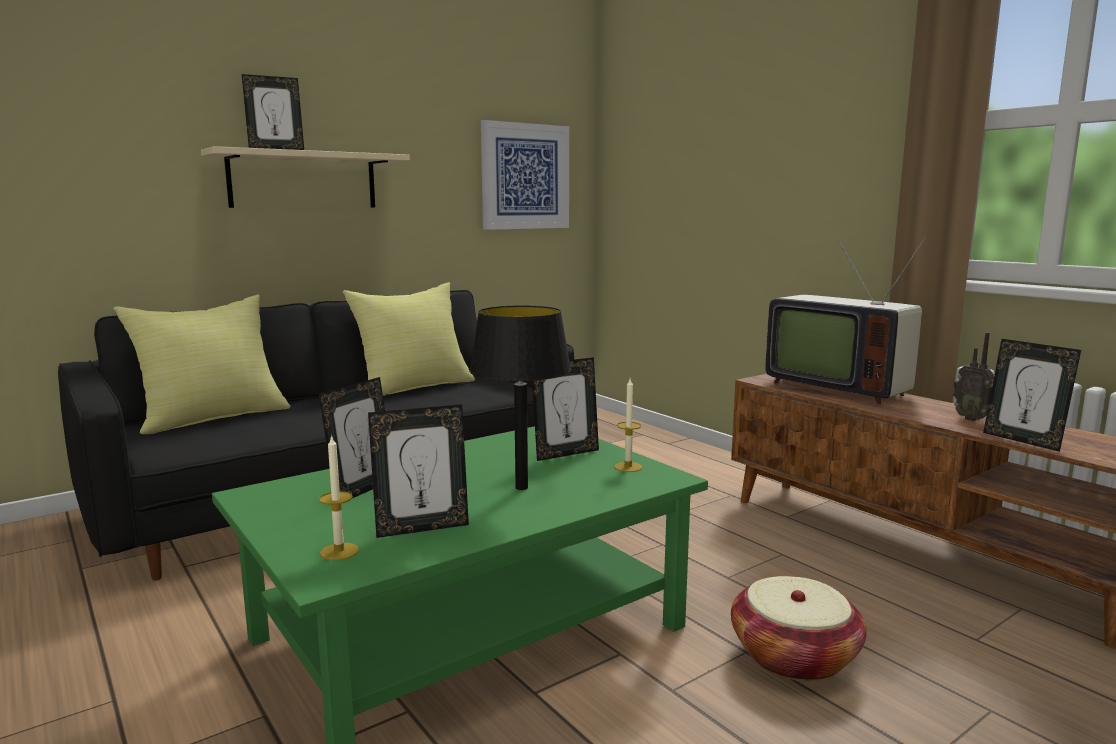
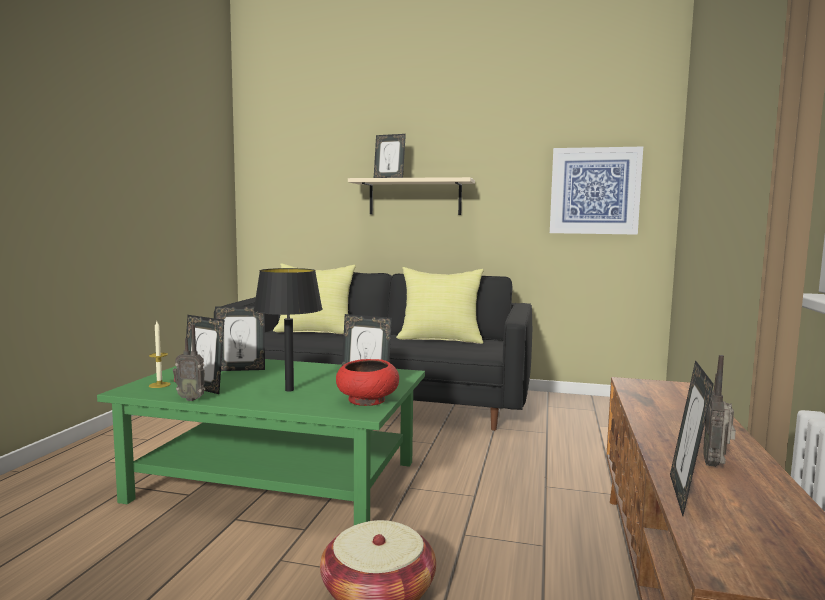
camera: 50 degrees right, 5 degrees down
(461, 544) = (191, 399): none -> radio
(628, 467) = (367, 401): candle -> red bowl
(837, 387) = (684, 405): television -> none

